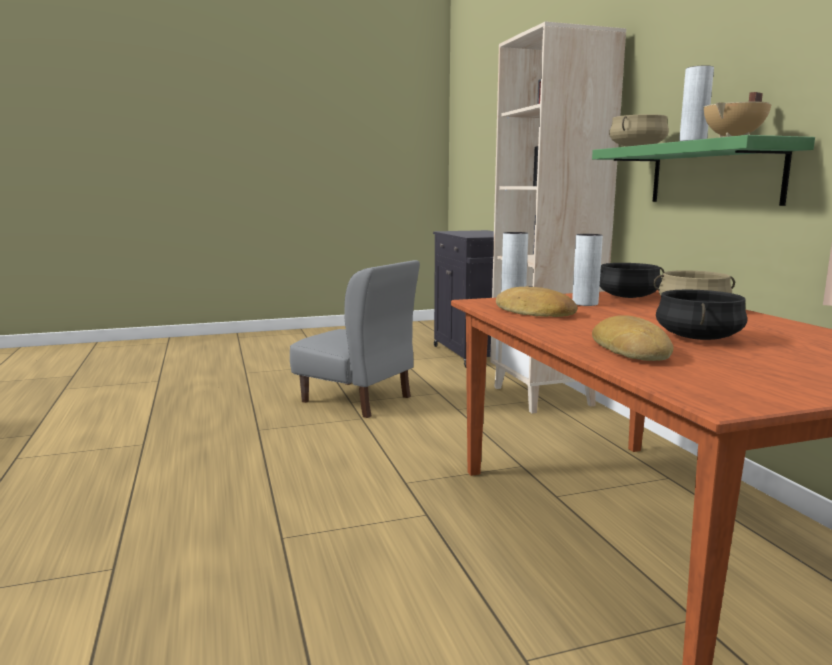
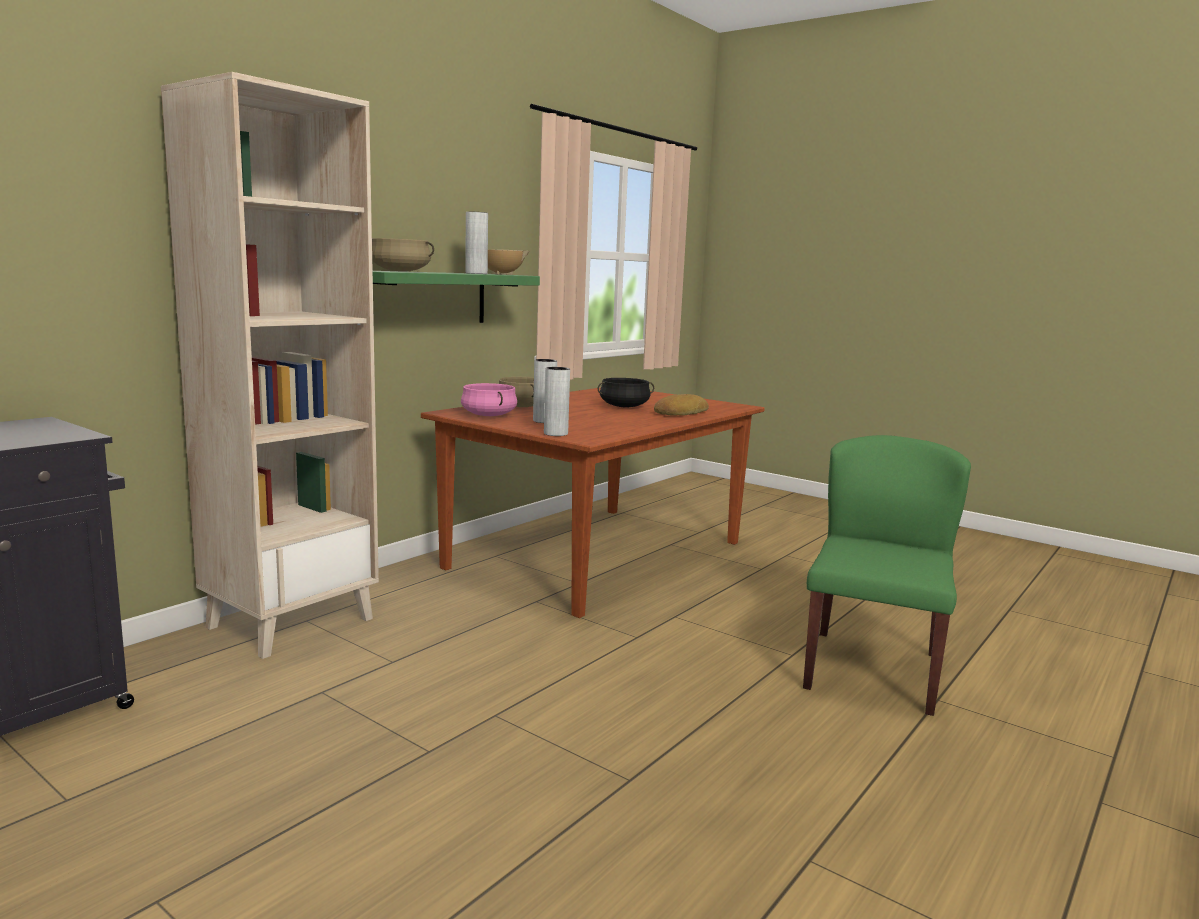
camera: 125 degrees left, 0 degrees up
(197, 565) = (871, 669): none -> green chair
(357, 399) = (410, 750): grey chair -> none
(534, 312) = (607, 427): bread -> none
(627, 297) = (488, 415): black cooking pot -> pink cooking pot

